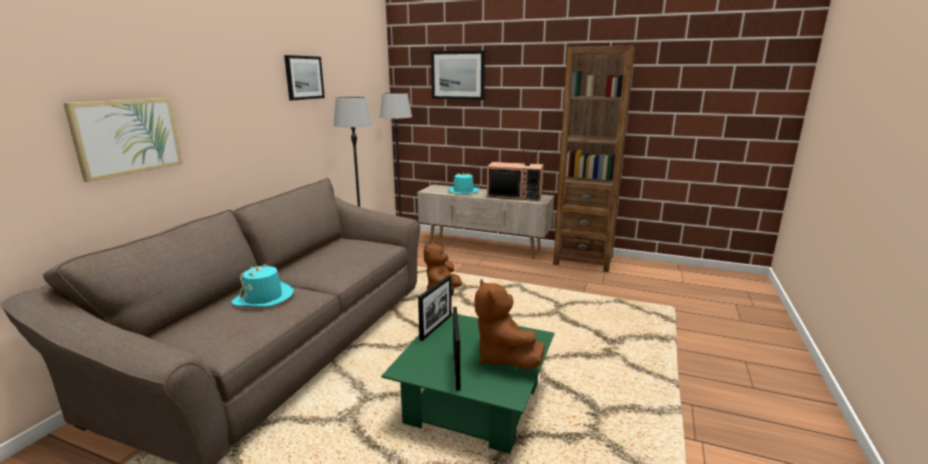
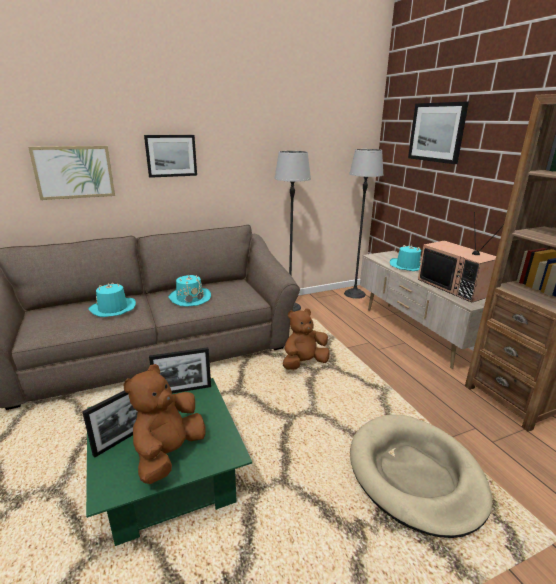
camera: 45 degrees right, 5 degrees up
(304, 77) = (253, 131): picture -> picture (171, 155)
(328, 263) = (190, 298): none -> turquoise hat
(595, 316) = (415, 475): none -> beige dog bed

